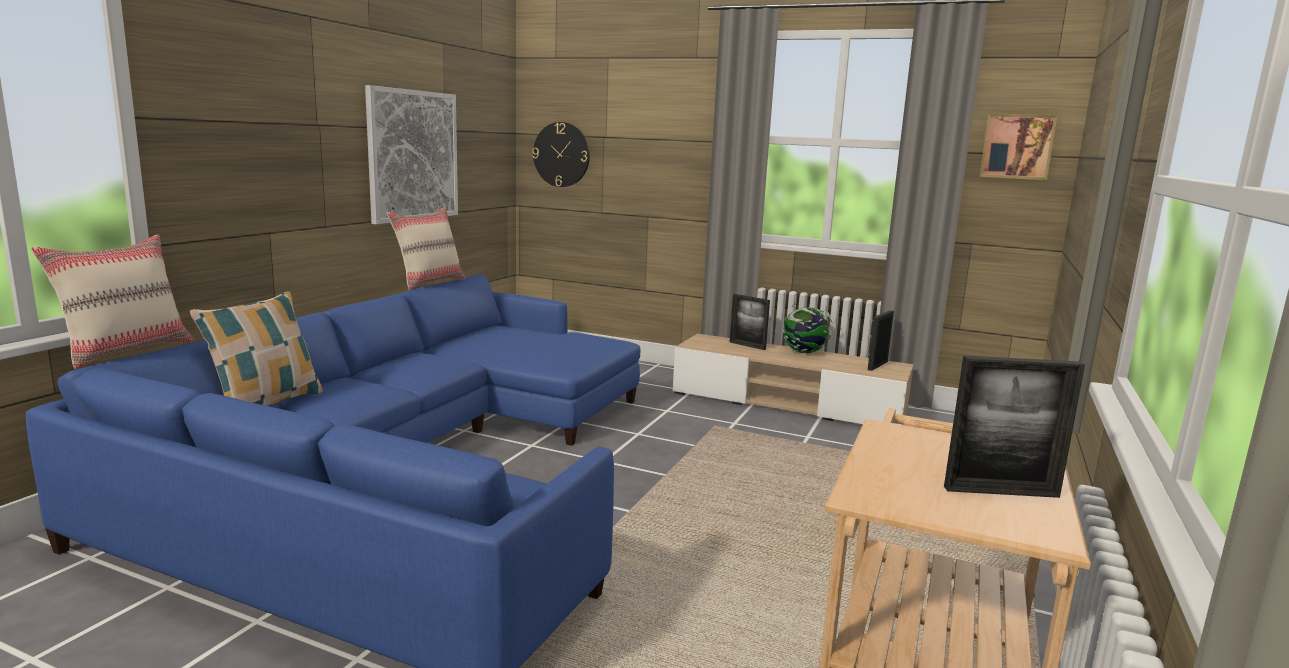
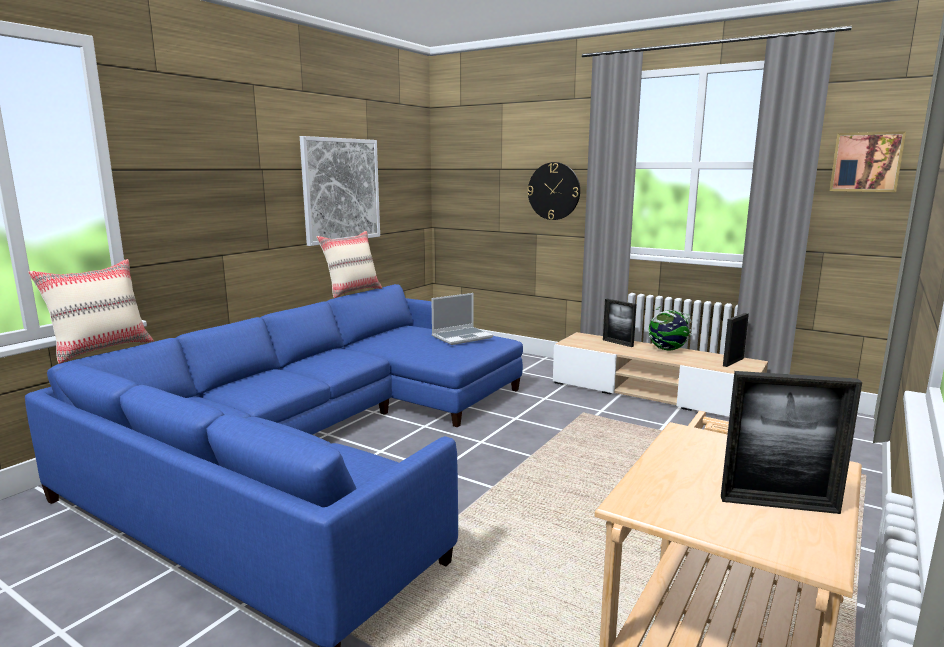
camera: 10 degrees right, 0 degrees up
(266, 405) = (208, 391): pillow -> none
(561, 154) = (466, 184): wall clock -> wall clock (554, 191)
(569, 338) = (462, 337): none -> laptop

